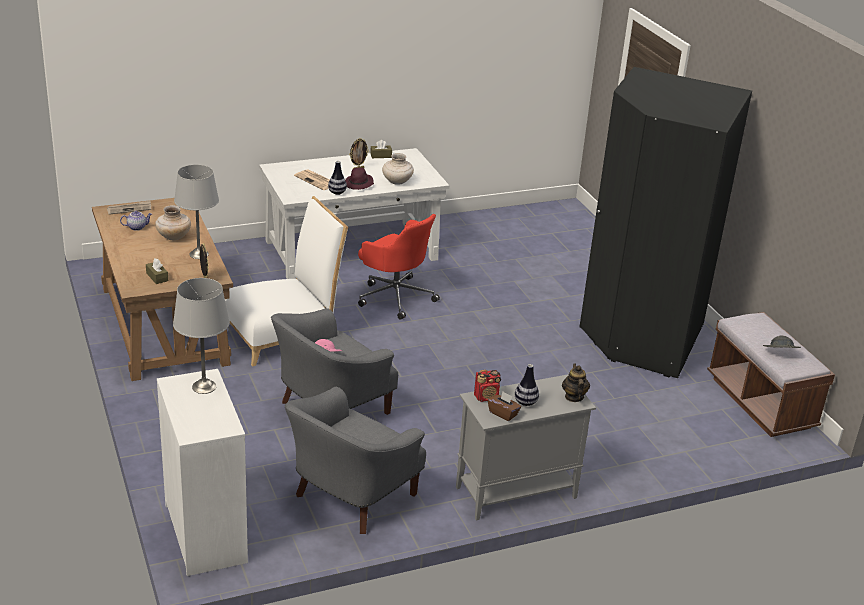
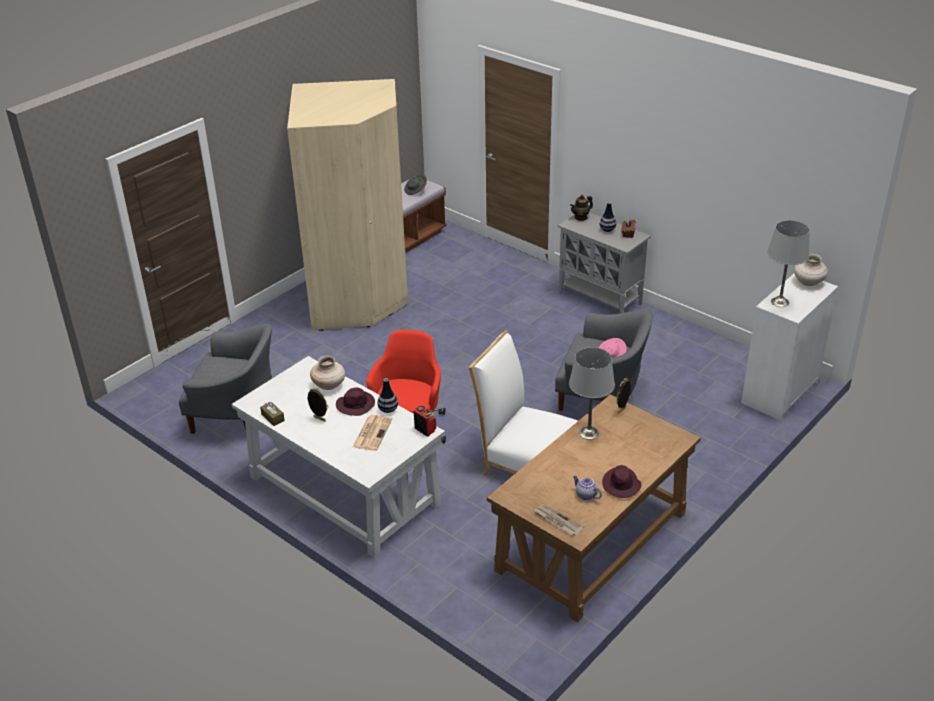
camera: 115 degrees left, 5 degrees up
(124, 243) = (621, 485): none -> purple hat
(157, 277) = (650, 436): brown tissue box -> none
(173, 237) = (577, 463): beige vase -> beige vase (808, 282)
(351, 497) = (679, 353): grey armchair -> grey armchair (237, 415)
(486, 397) = (618, 243): radio -> radio (425, 429)
(639, 335) = (358, 300): black wardrobe -> beige wardrobe

